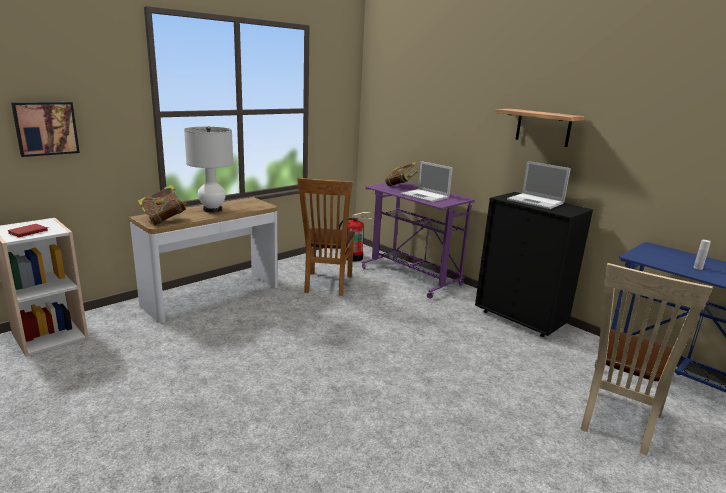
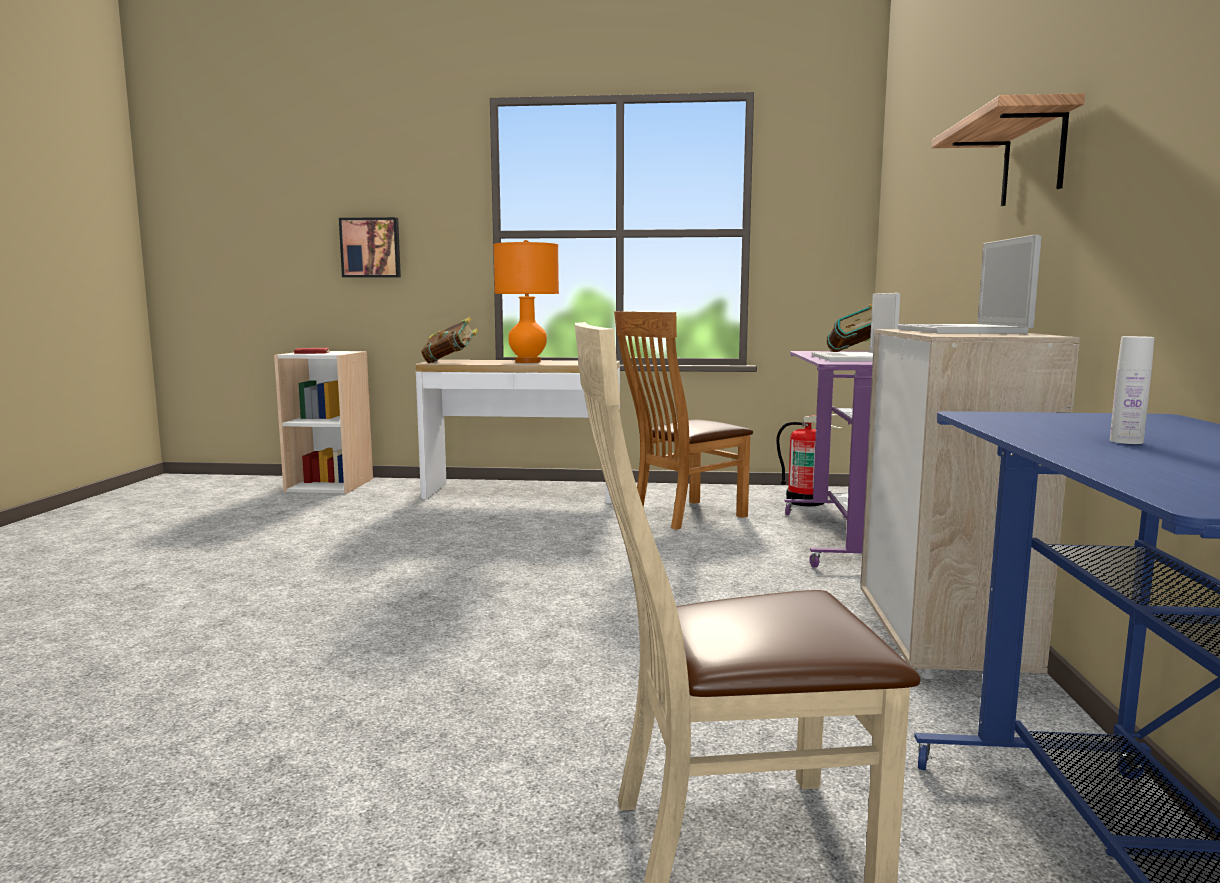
camera: 50 degrees right, 10 degrees down
(212, 210) = (527, 362): white table lamp -> orange table lamp
(521, 319) = (942, 643): black cabinet -> beige cabinet

